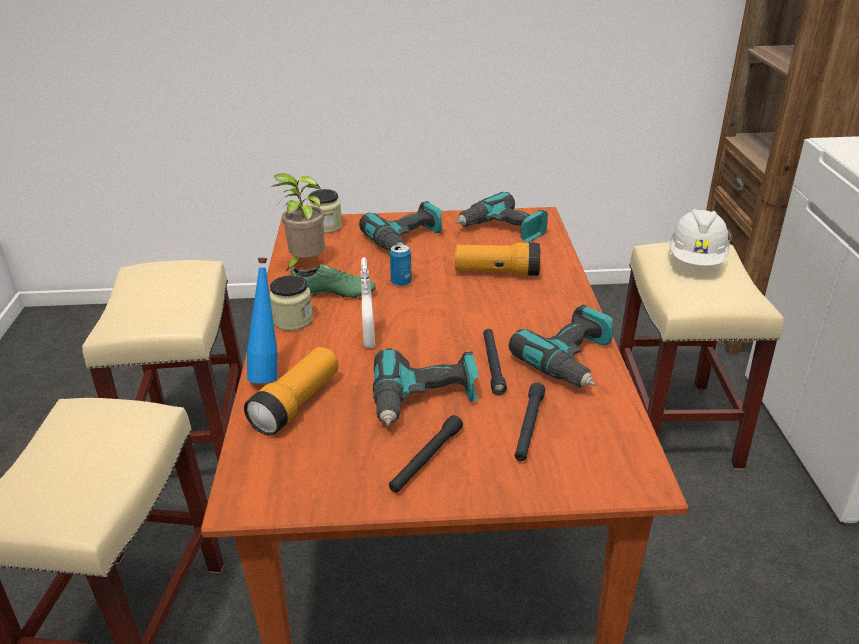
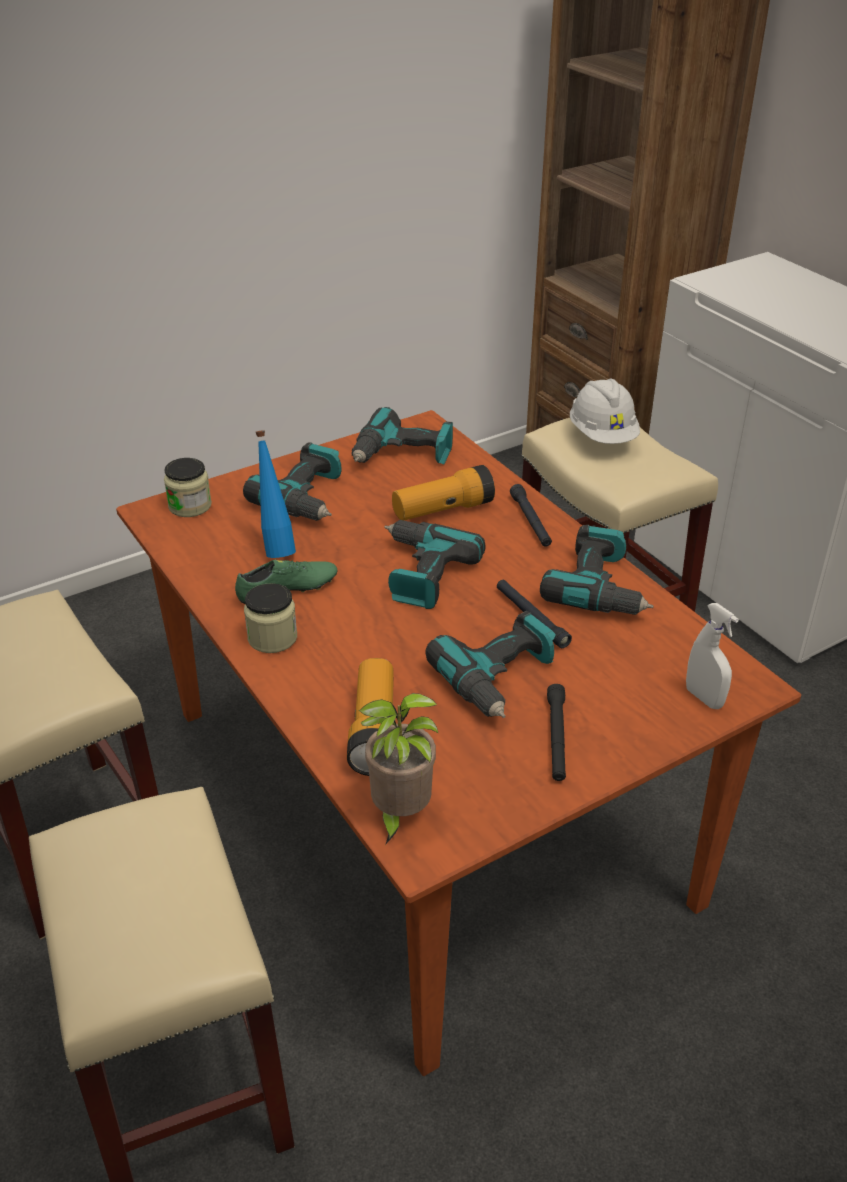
camera: 30 degrees left, 5 degrees up
(268, 373) = (308, 708): blue bottle -> blue bottle (277, 548)
(305, 264) = (214, 563): potted plant -> potted plant (399, 815)
(369, 340) = (381, 633): white spray bottle -> white spray bottle (704, 698)
(401, 282) = (350, 553): can -> none
(438, 310) = (421, 573): none -> power drill
(529, 427) = (619, 670): black flashlight -> black flashlight (530, 521)

